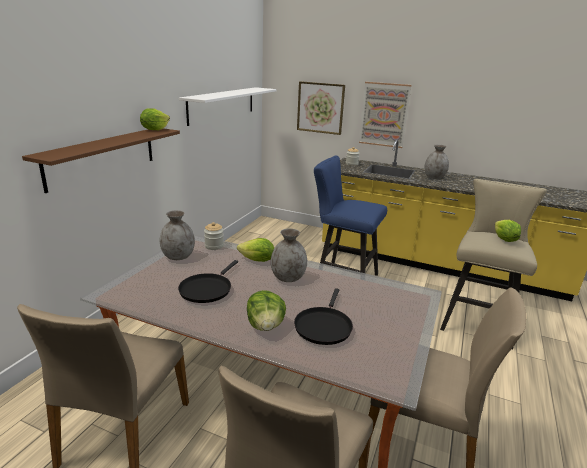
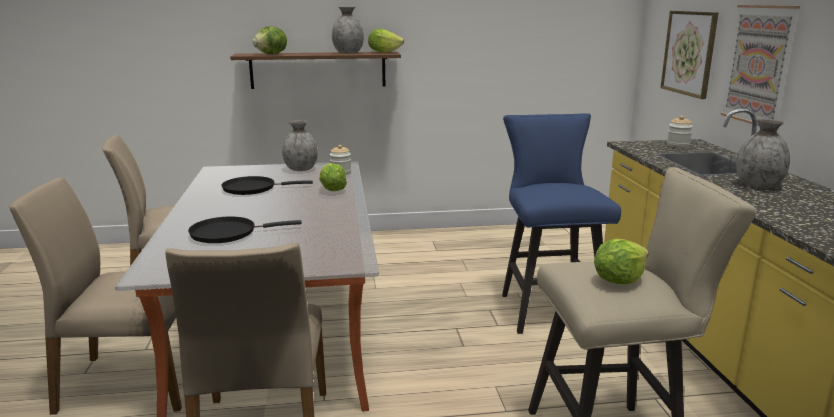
camera: 60 degrees right, 5 degrees down
(222, 104) = (529, 39): white shelf -> none
(266, 326) = (209, 216): lettuce -> lettuce (271, 54)
(287, 278) = (310, 206): grey vase -> grey vase (348, 53)

